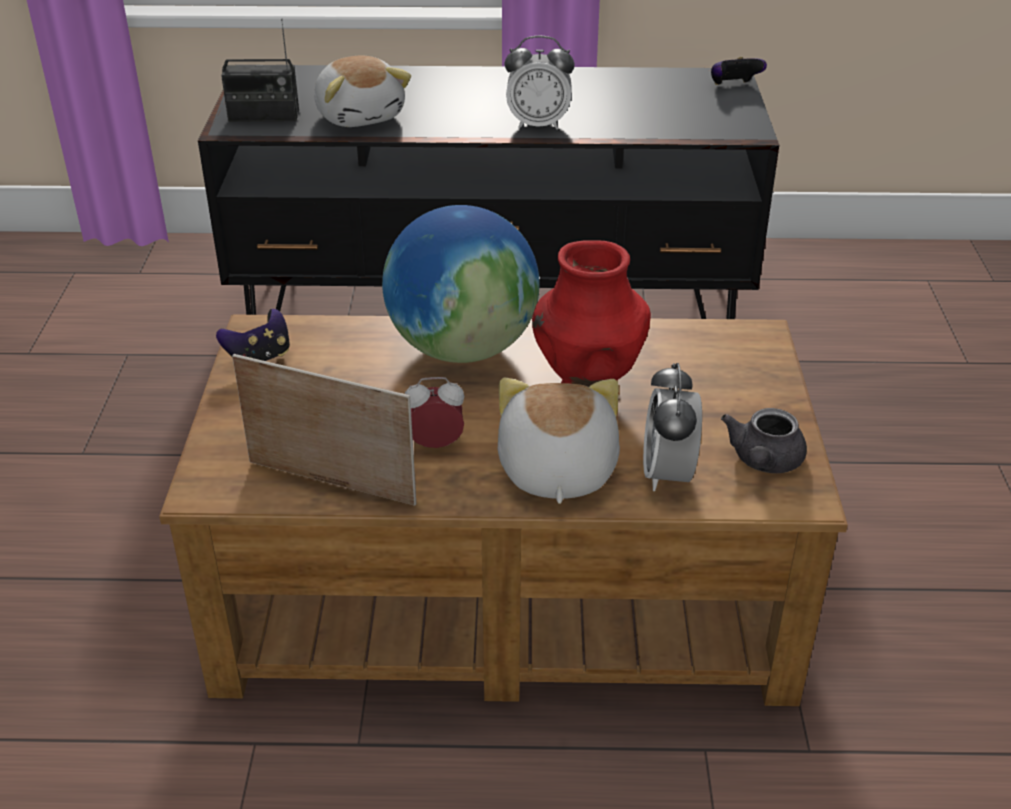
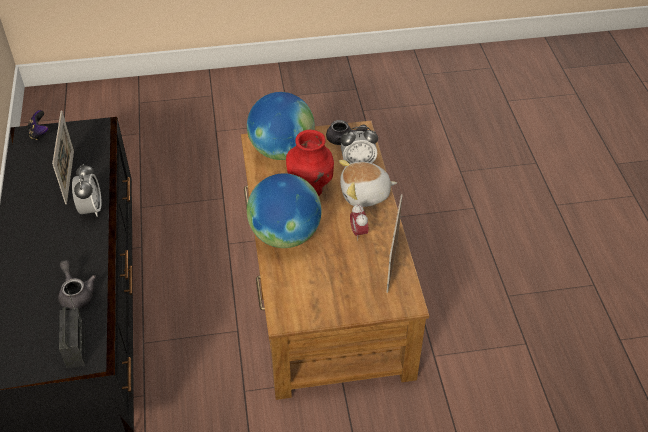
camera: 100 degrees left, 10 degrees up
(260, 358) = (309, 310): game controller -> none
(360, 115) = (76, 294): plush toy -> grey teapot
(619, 109) = (69, 177): none -> picture frame
(724, 365) = (281, 150): none -> globe

